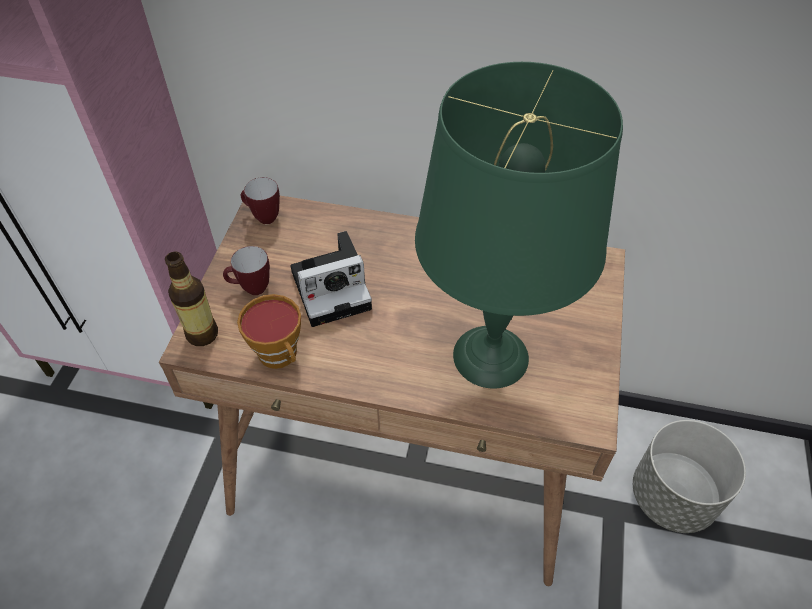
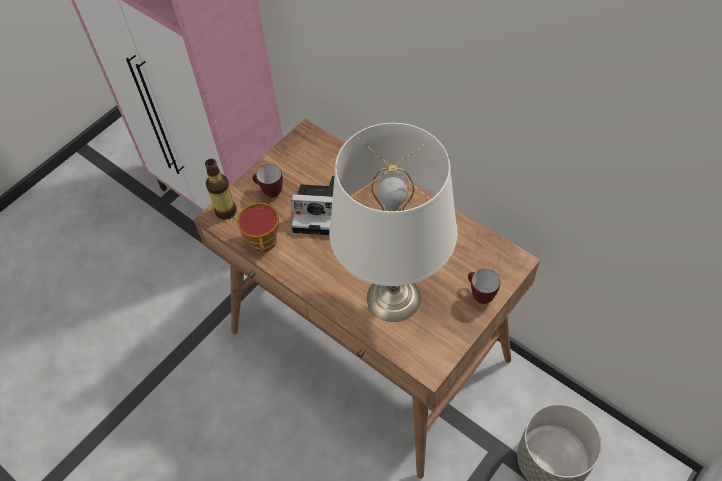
camera: 30 degrees right, 5 degrees up
(262, 217) = (303, 142): mug -> mug (479, 295)
(490, 357) = (392, 298): green table lamp -> white table lamp

